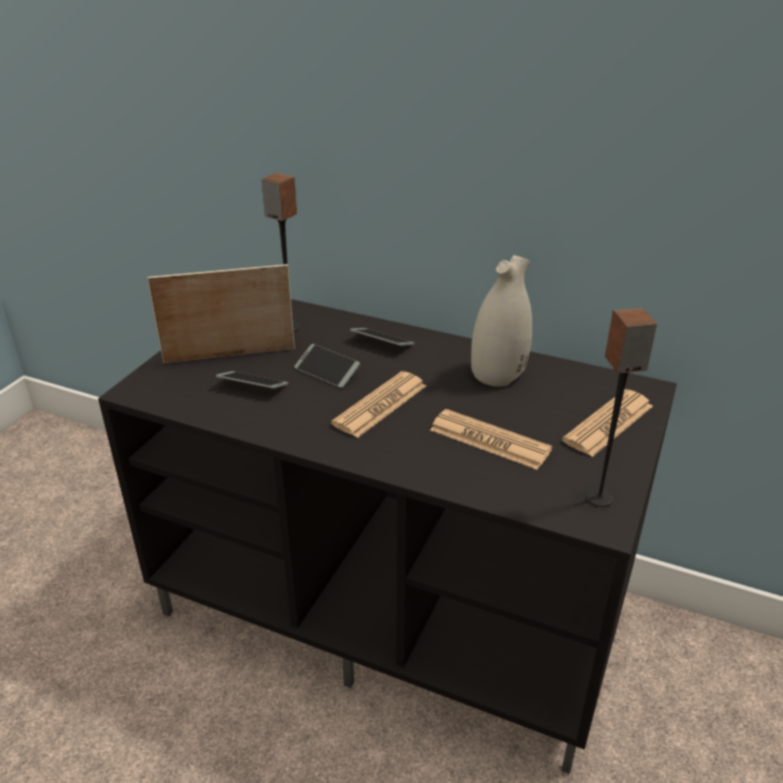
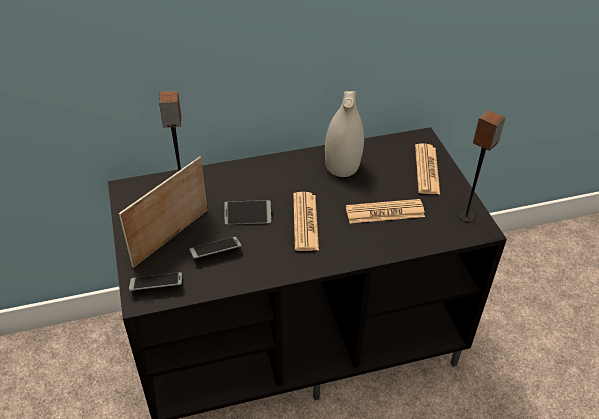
camera: 40 degrees left, 10 degrees up
(382, 342) = (255, 178): phone -> phone (156, 285)

